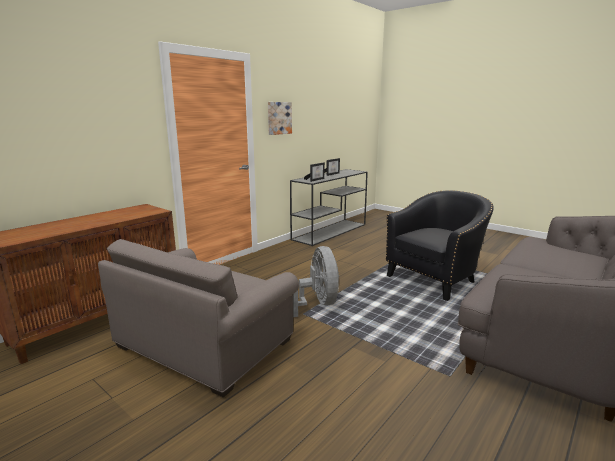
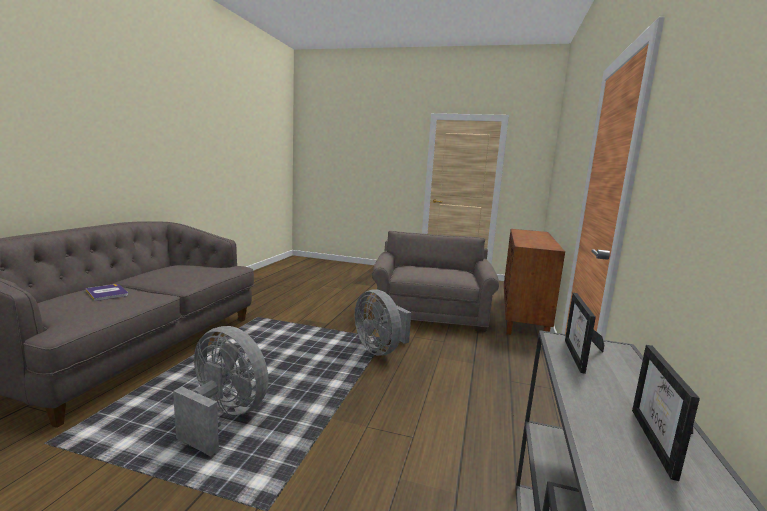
camera: 155 degrees right, 5 degrees down
(279, 118) = (666, 158): picture -> none
(435, 279) = (224, 417): black armchair -> grey fan
(558, 258) = (107, 293): none -> book

